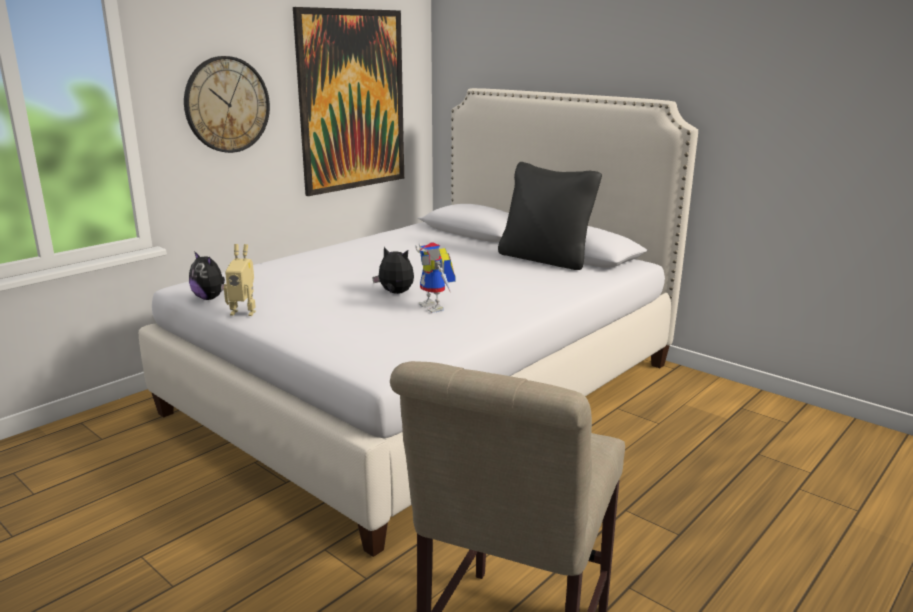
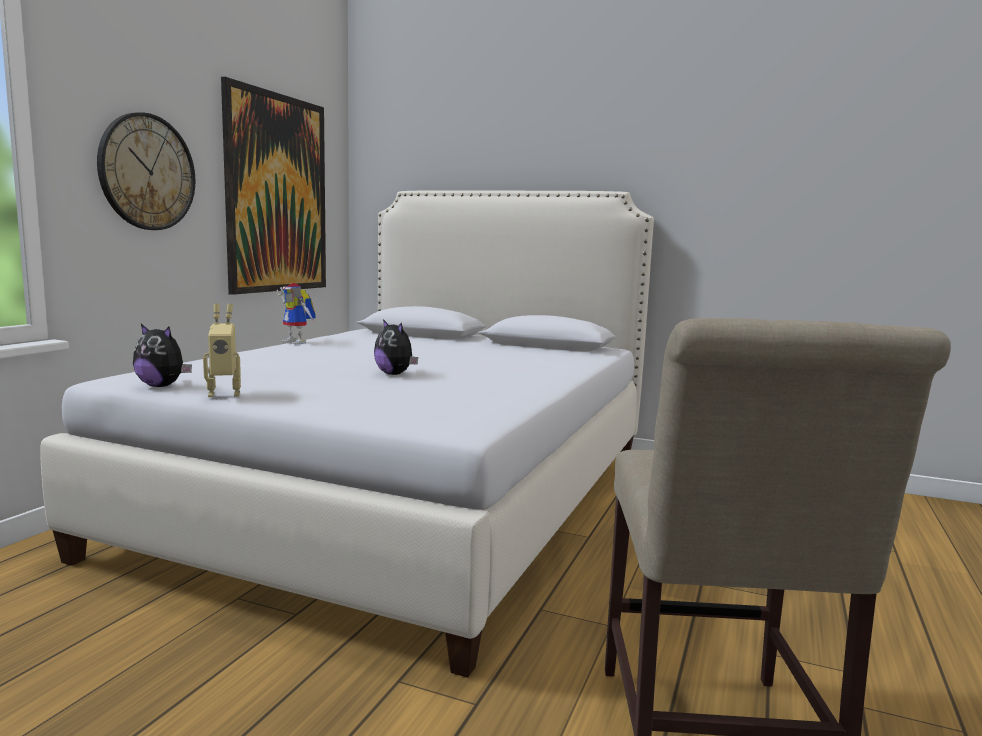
camera: 20 degrees left, 10 degrees down
(395, 293) = (395, 374): plush toy -> plush toy turned 135 degrees counterclockwise
(436, 307) = (457, 381): toy robot -> toy robot (298, 342)
(545, 259) = (521, 348): black pillow -> none

